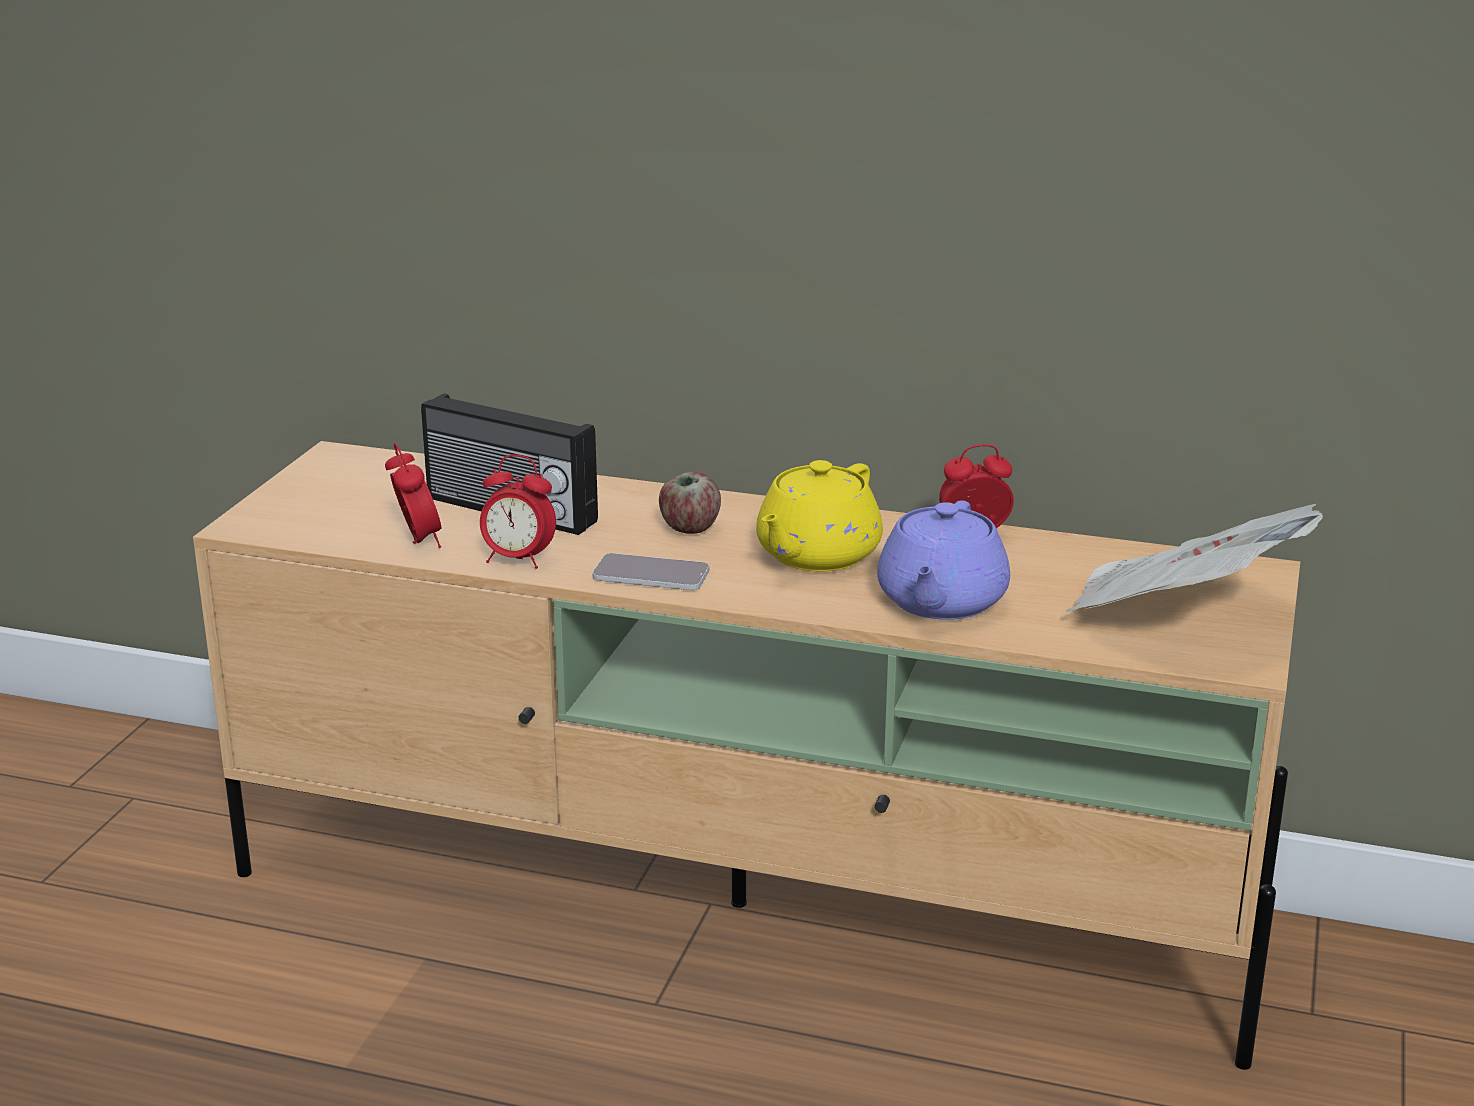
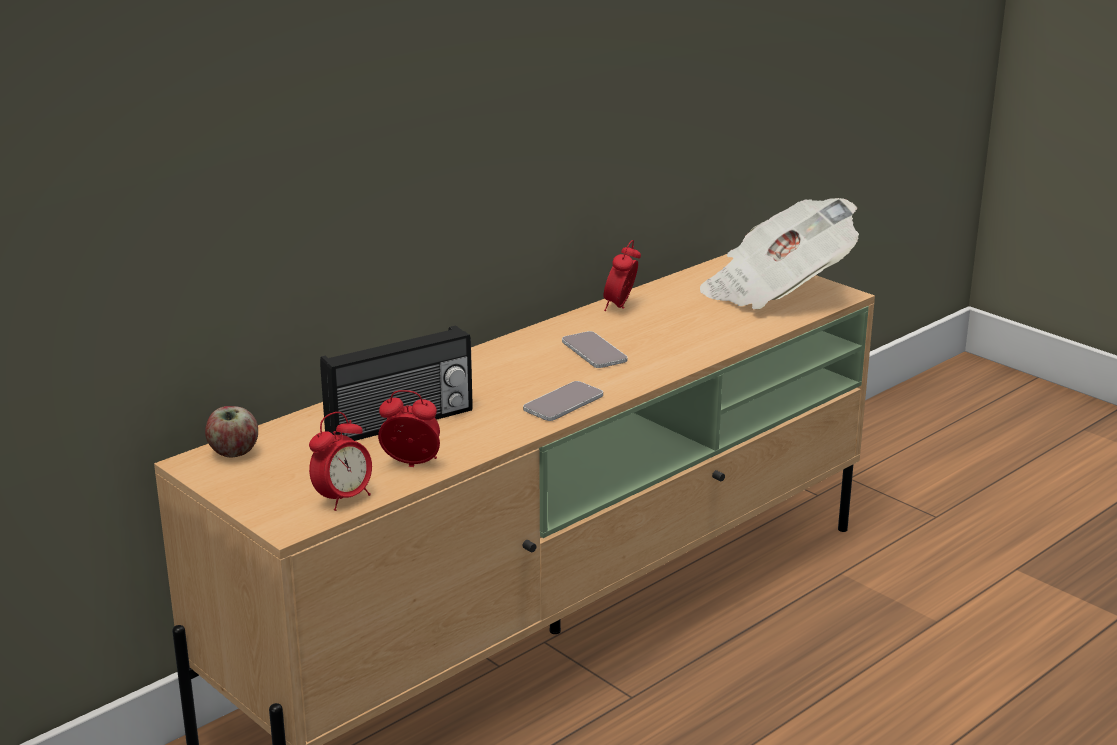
camera: 60 degrees left, 0 degrees up
(518, 560) = (488, 438): alarm clock -> alarm clock (343, 499)
(689, 528) = (507, 375): apple -> apple (233, 453)
(816, 555) = (594, 351): yellow teapot -> phone
(940, 602) = (695, 338): purple teapot -> none

